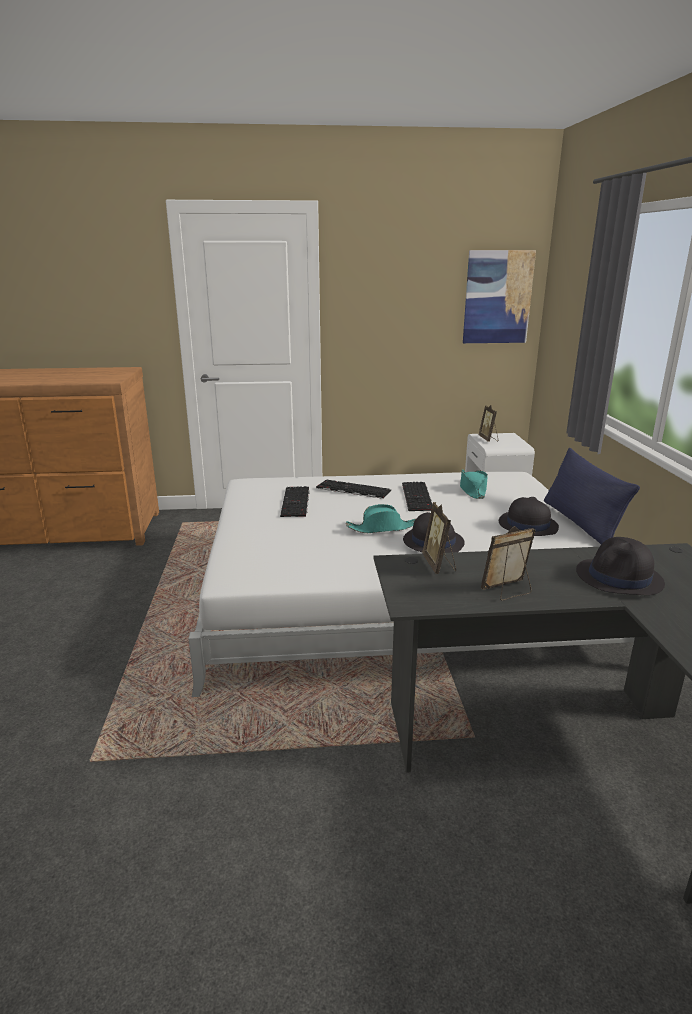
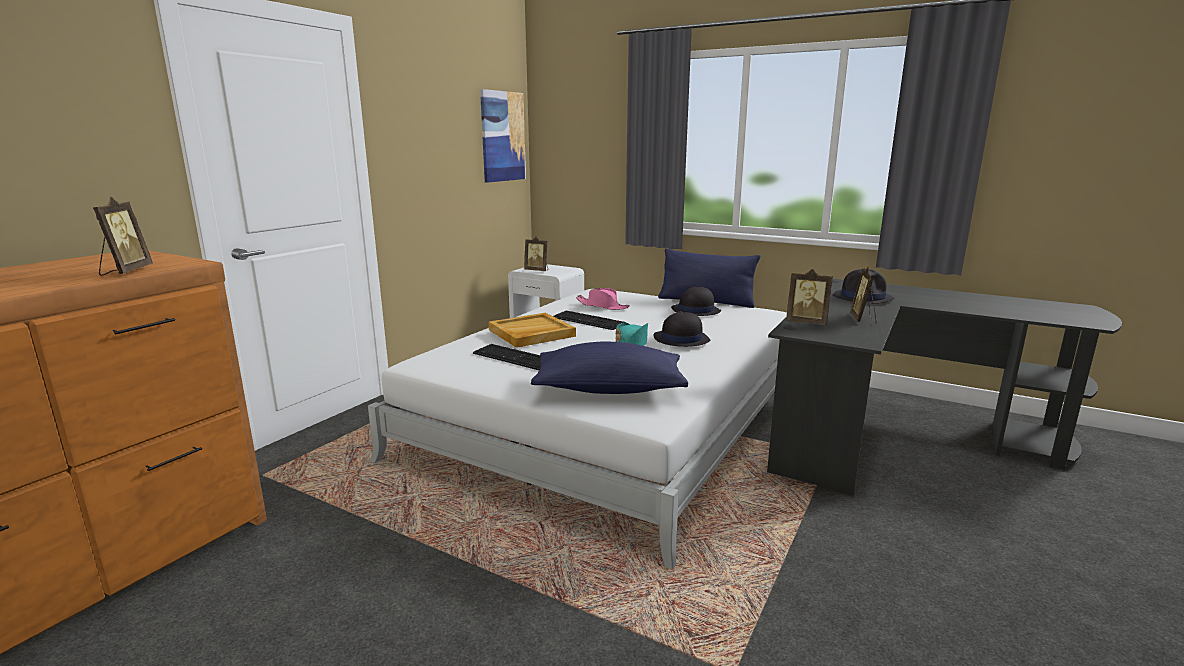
camera: 55 degrees left, 5 degrees down
(80, 380) = (125, 272): none -> picture frame
(274, 548) = (609, 389): none -> blue pillow
(352, 489) = (531, 333): keyboard -> beige tray
(472, 490) = (602, 306): turquoise hat -> pink hat

